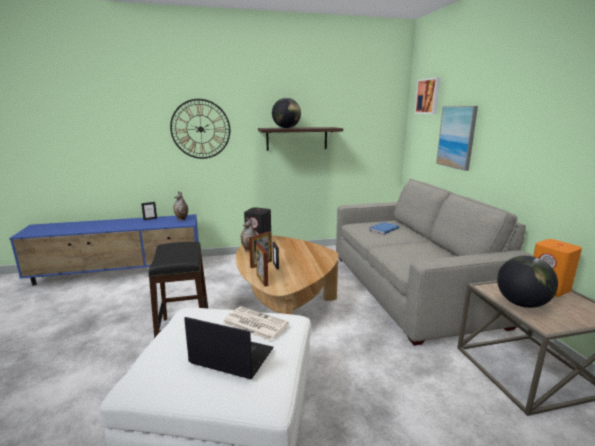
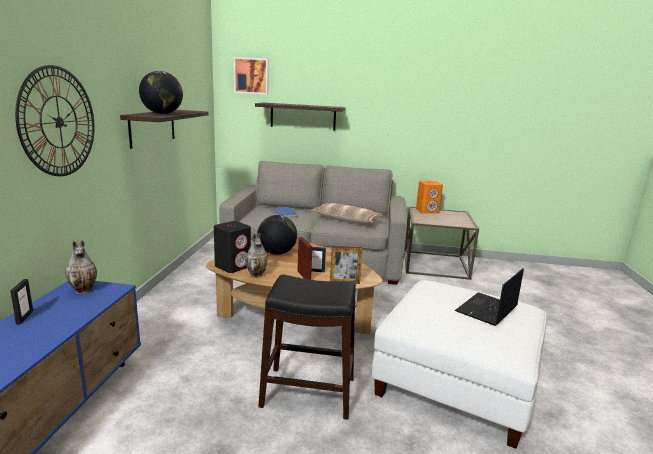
camera: 70 degrees left, 0 degrees up
(254, 323) = (438, 295): newspaper -> none
(414, 252) = (346, 220): none -> pillow
(457, 137) = (303, 116): picture -> shelf
(521, 304) = (443, 221): globe -> globe (277, 253)

